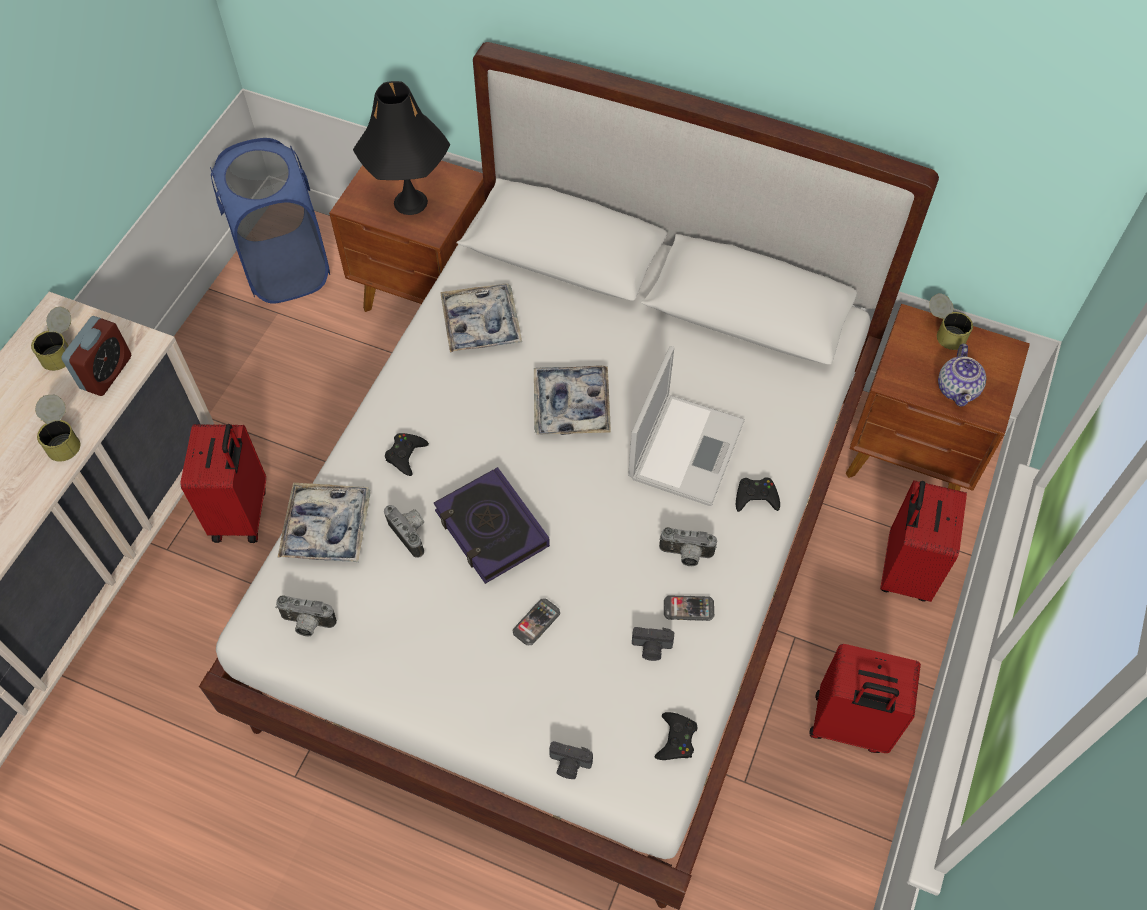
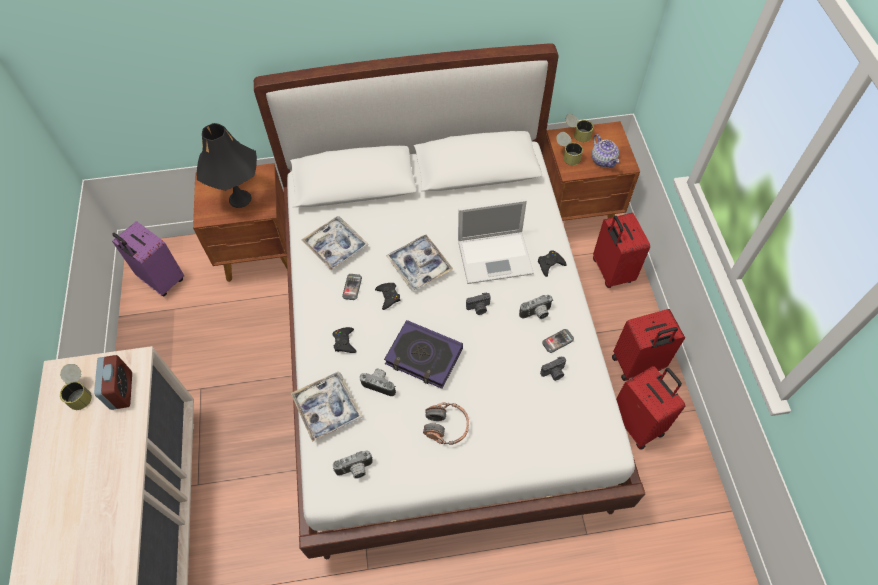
camera: 30 degrees left, 0 degrees up
(63, 438) = (121, 446): can -> can (567, 155)
(242, 513) = (232, 437): red suitcase -> red suitcase (638, 423)
(285, 268) = (161, 280): blue laundry basket -> purple suitcase
(457, 636) = (446, 426): none -> headphones
(536, 622) = (484, 394): phone -> phone (352, 287)
(569, 765) = (556, 460): camera -> camera (478, 308)
(676, 739) = (600, 413): black game controller -> black game controller (388, 296)
(686, 447) = (496, 256): laptop -> laptop turned 90 degrees clockwise

